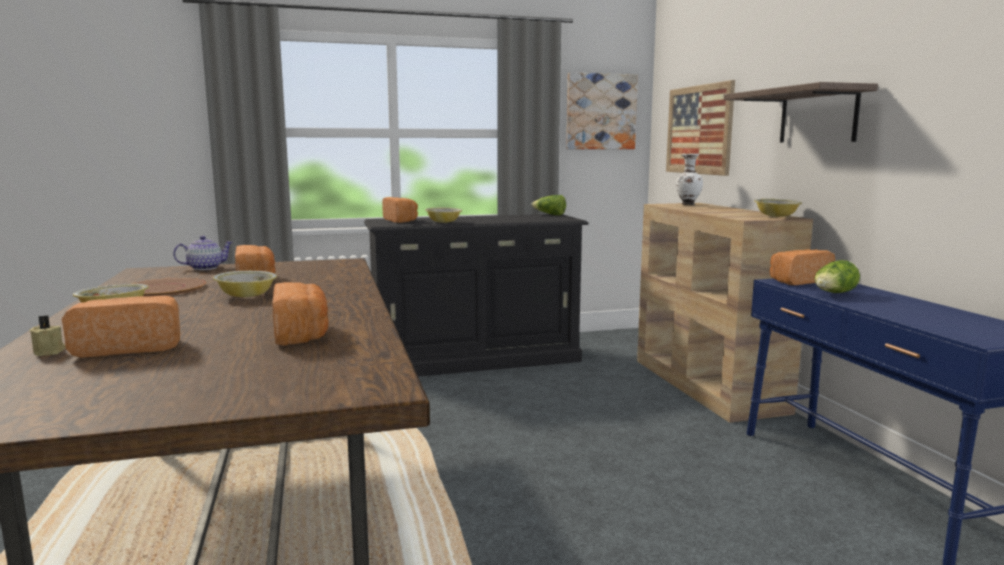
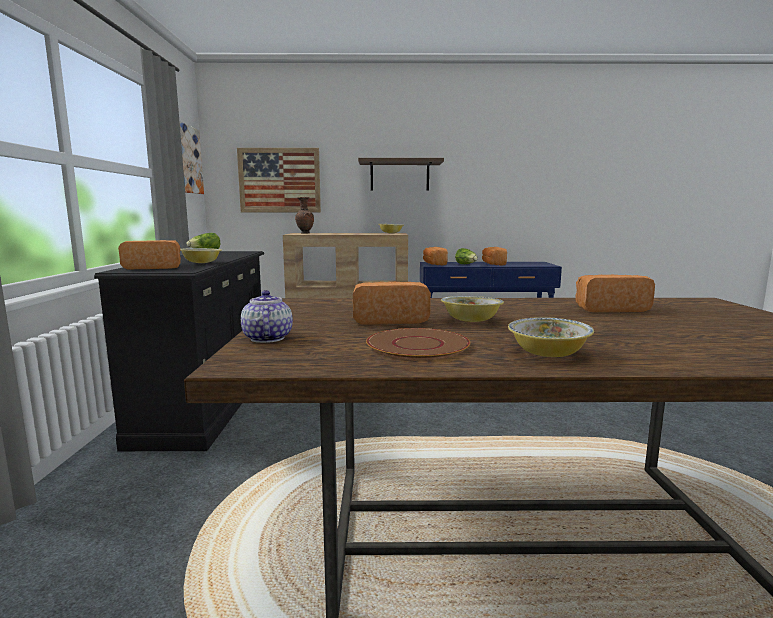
camera: 75 degrees left, 0 degrees up
(50, 351) = (723, 357): beige candle -> none
(130, 347) = (682, 338): bread -> bread (493, 264)
(687, 204) = (304, 233): white vase -> brown vase

